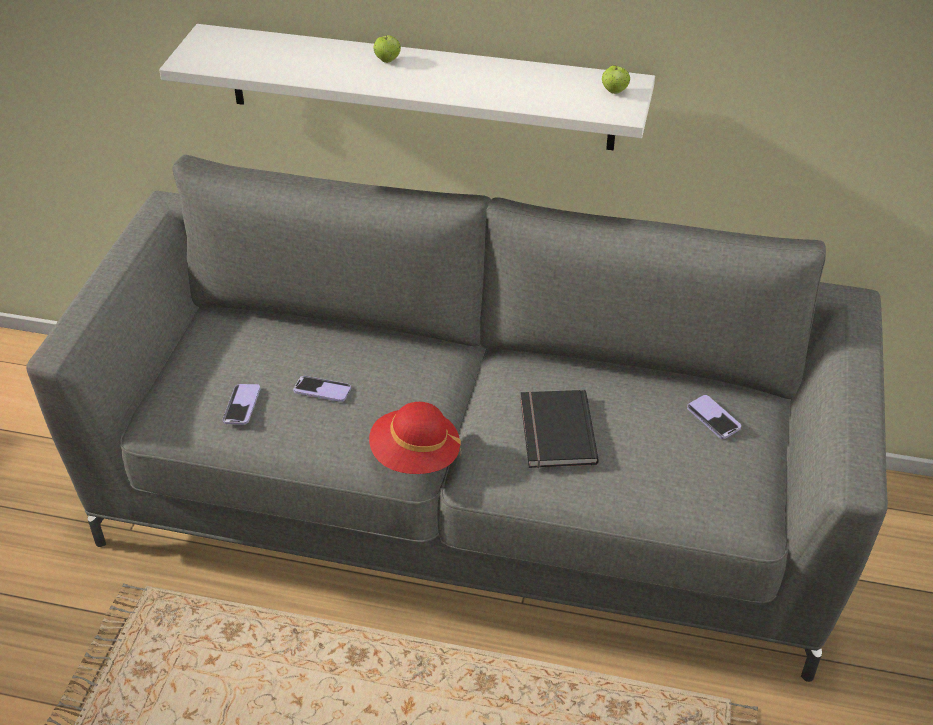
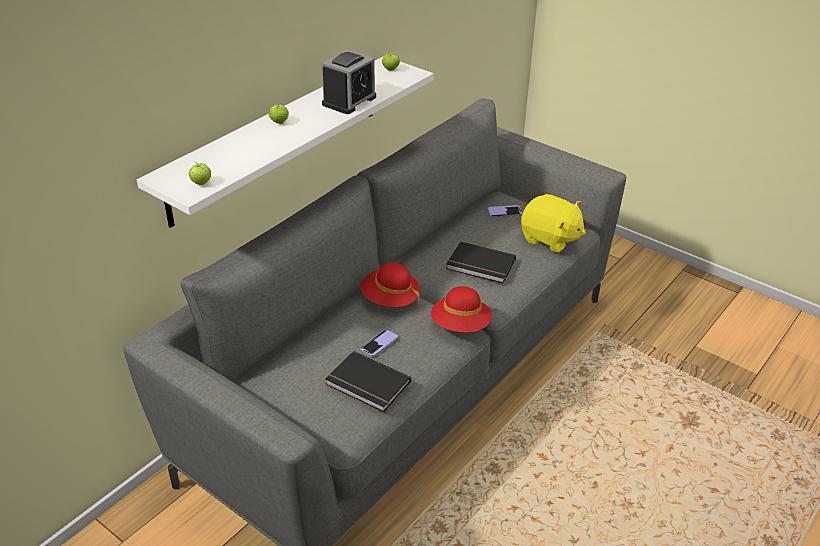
camera: 65 degrees left, 5 degrees down
(210, 59) = (201, 183): none -> apple
(242, 405) = (367, 385): phone -> black book
(421, 371) = (390, 299): none -> red hat
(488, 88) = (349, 101): none -> alarm clock
(690, 491) = (550, 239): none -> yellow plush toy

